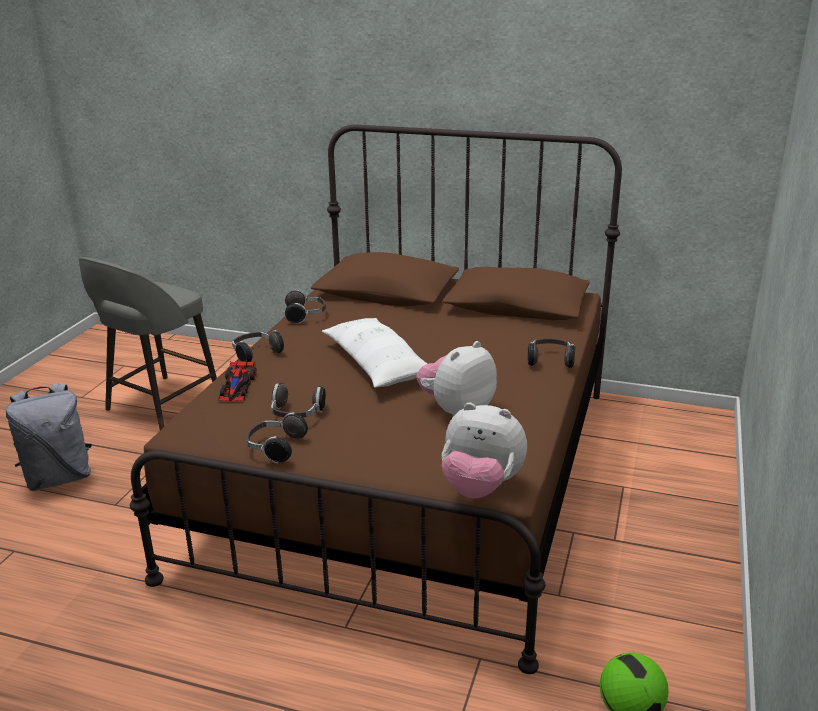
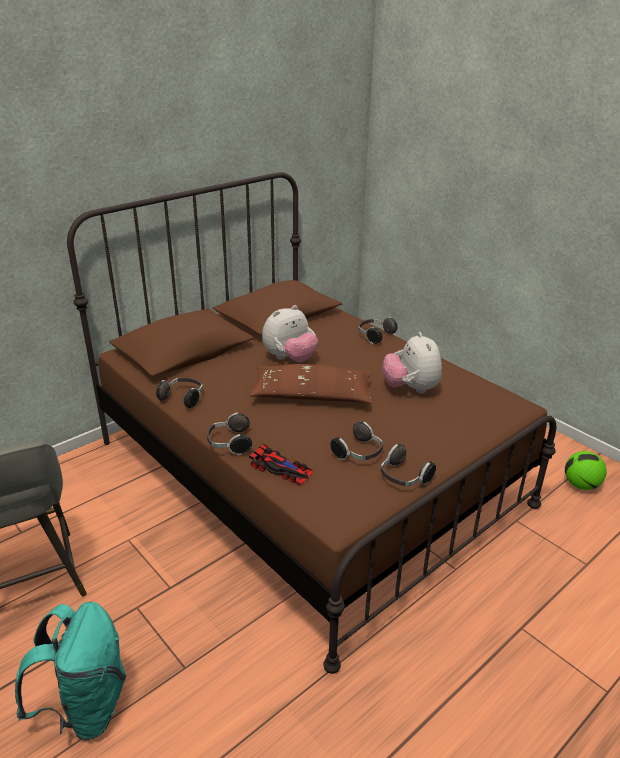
camera: 60 degrees left, 5 degrees up
(59, 478) = (86, 707): grey backpack -> turquoise backpack
(376, 364) = (311, 395): white pillow -> brown pillow
(481, 487) = (512, 413): plush toy -> plush toy (290, 359)

